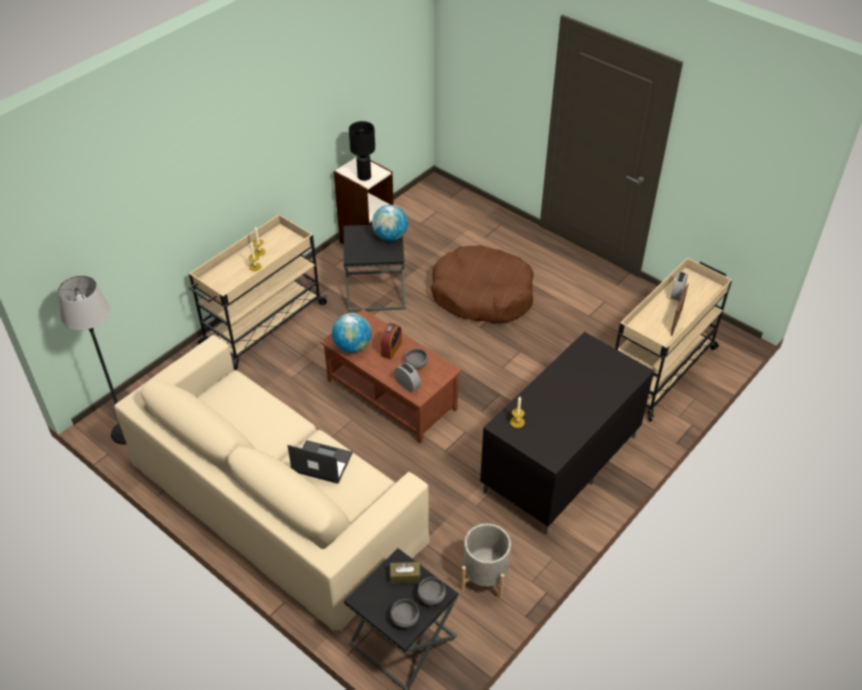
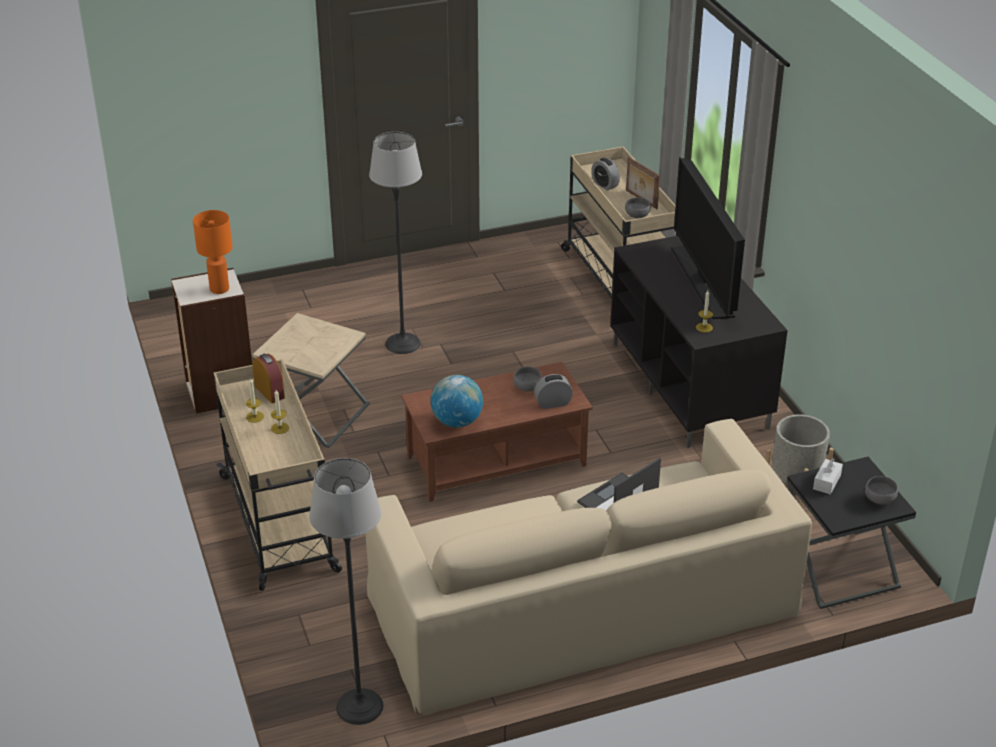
camera: 60 degrees left, 10 degrees down
(364, 177) = (220, 289): black table lamp -> orange table lamp
(376, 291) = (315, 415): black side table -> beige side table
(390, 236) = (312, 327): globe -> none
(391, 349) = (487, 396): alarm clock -> alarm clock (269, 392)
(405, 576) = (826, 482): brown tissue box -> white tissue box
(431, 596) = (862, 474): grey bowl -> grey bowl (636, 215)
(482, 295) = (403, 343): brown dog bed -> floor lamp
(580, 399) = (703, 282): none -> television

